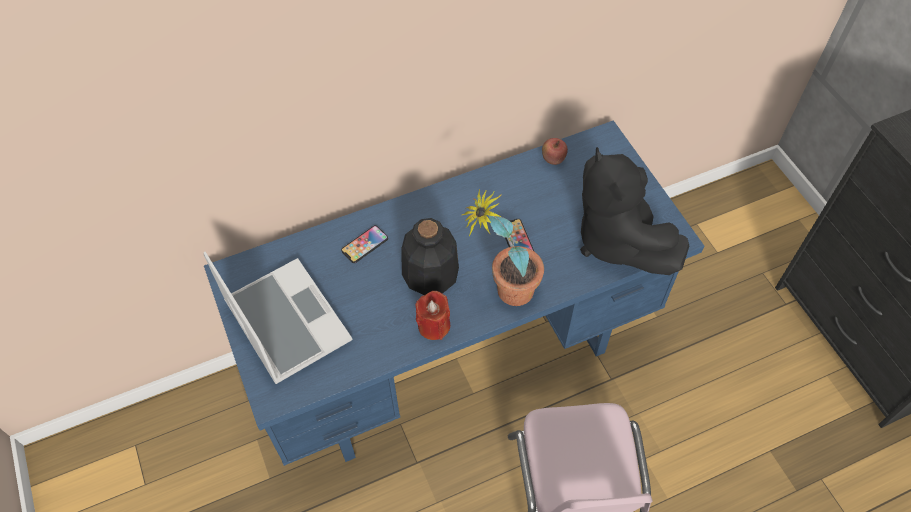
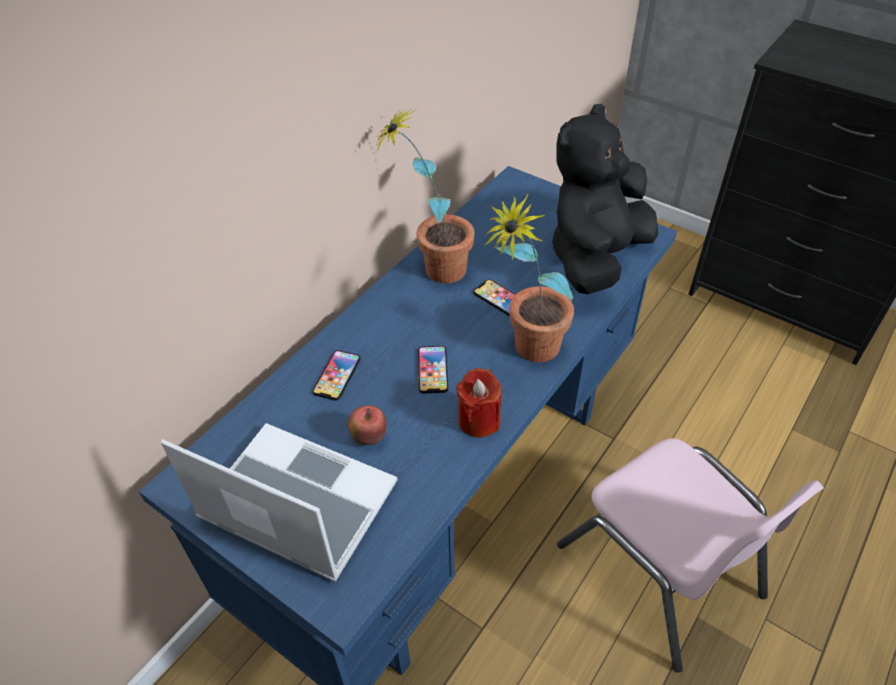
camera: 30 degrees left, 10 degrees down
(429, 272) = (432, 370): bottle -> phone
(486, 190) = (432, 269): none -> potted plant
(553, 160) = (479, 217): apple -> apple (369, 437)
(616, 239) = (596, 258): black plush toy -> black plush toy turned 90 degrees clockwise

